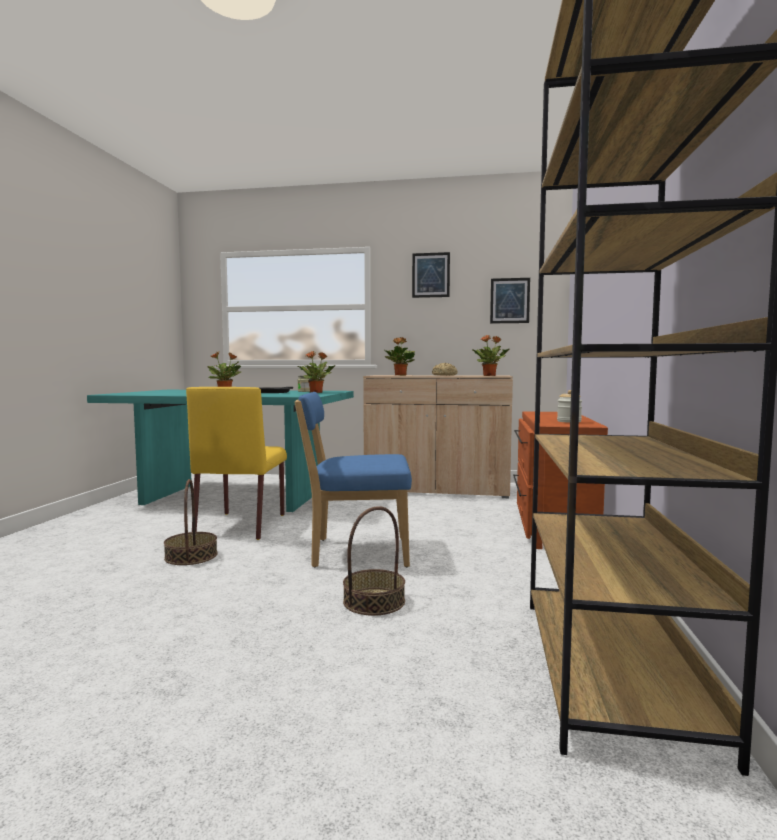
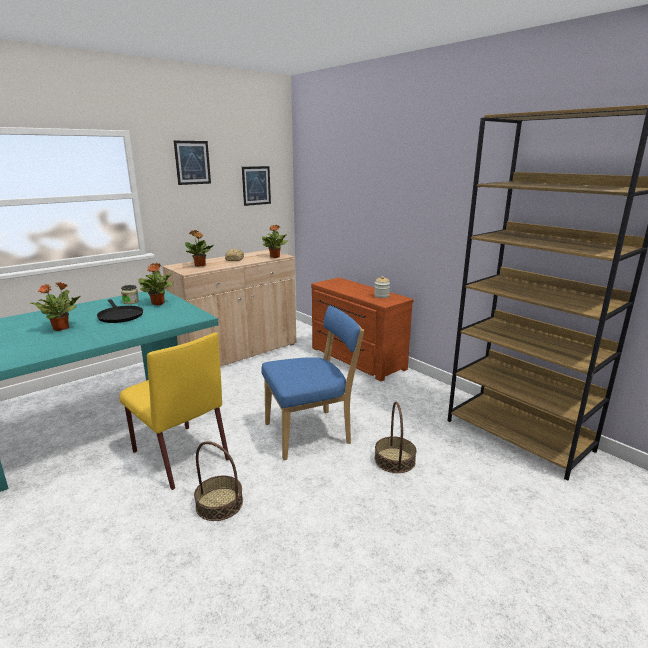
camera: 50 degrees left, 15 degrees up
(355, 552) = (311, 433): blue chair -> blue chair turned 150 degrees counterclockwise

